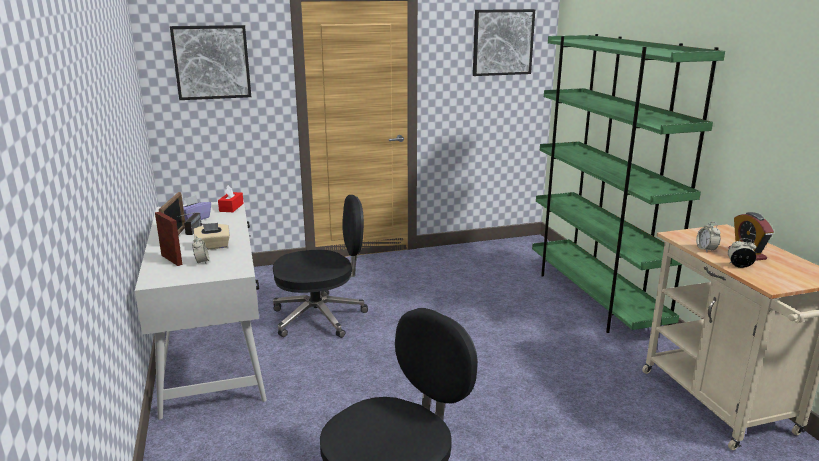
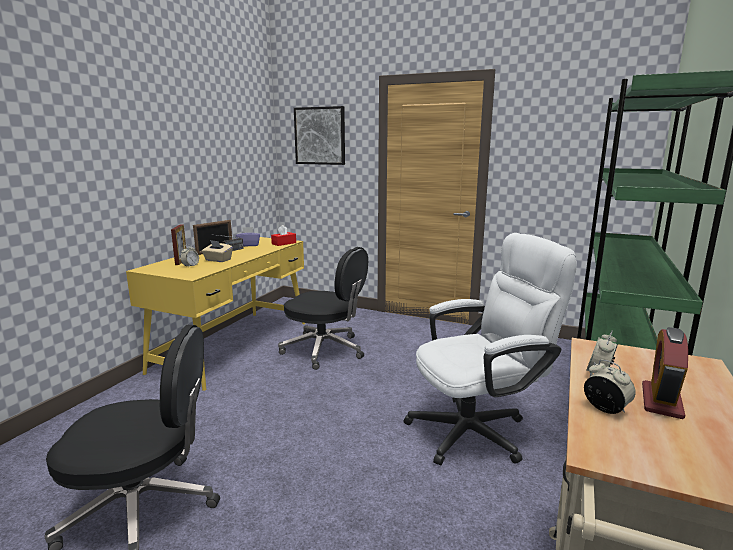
camera: 40 degrees right, 5 degrees down
(213, 348) = (234, 345): white desk -> yellow desk
(502, 42) = (592, 121): picture -> none
(530, 330) = (478, 430): none -> white office chair

